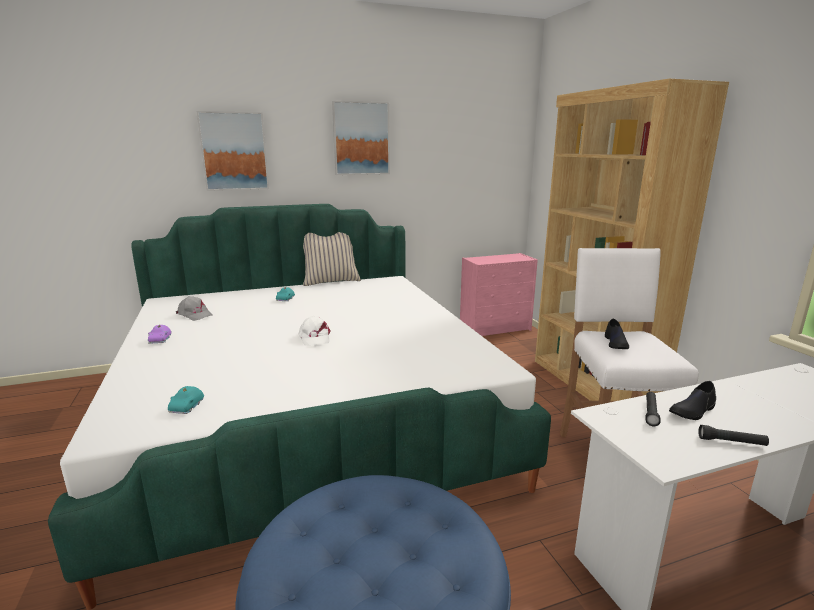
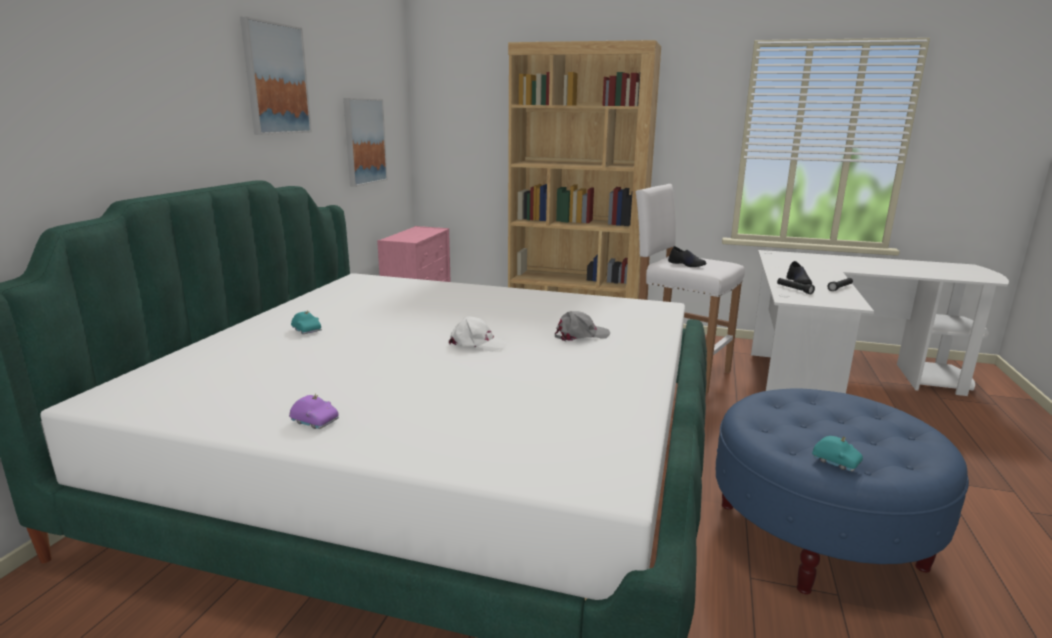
camera: 55 degrees left, 0 degrees up
(187, 407) = (586, 431): turquoise toy car -> turquoise toy car (836, 462)
(194, 315) = (243, 386): grey cap -> grey cap (580, 335)
(234, 151) = (120, 93): picture -> picture (364, 141)
(330, 281) = (289, 299): beige pillow -> none

